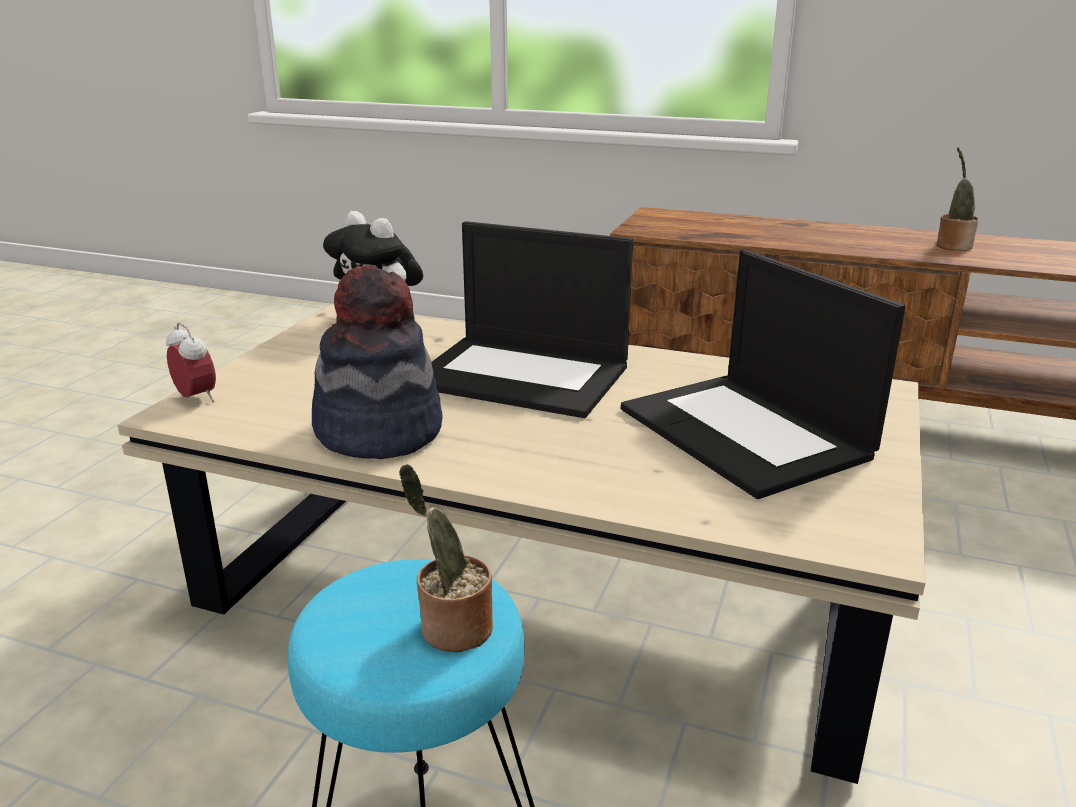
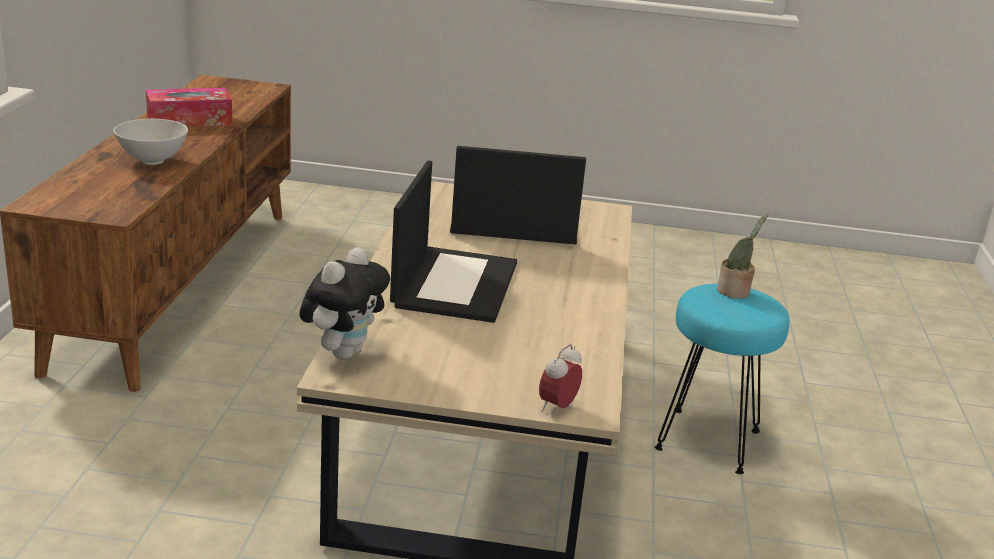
camera: 105 degrees left, 0 degrees up
(379, 431) = (571, 325): hat -> none
(747, 433) = (512, 224): laptop -> laptop turned 135 degrees counterclockwise
(791, 236) = (152, 161): none -> white bowl
(952, 246) = (189, 120): potted plant -> tissue box

